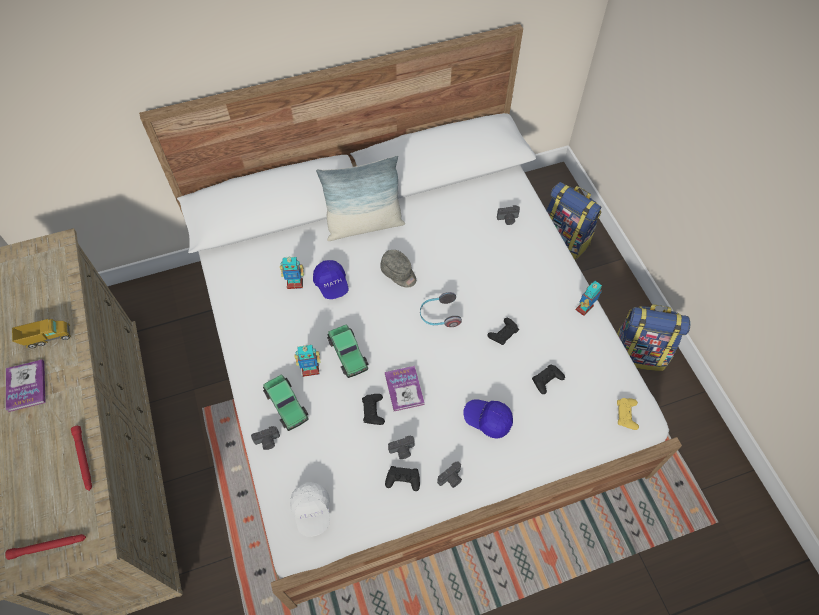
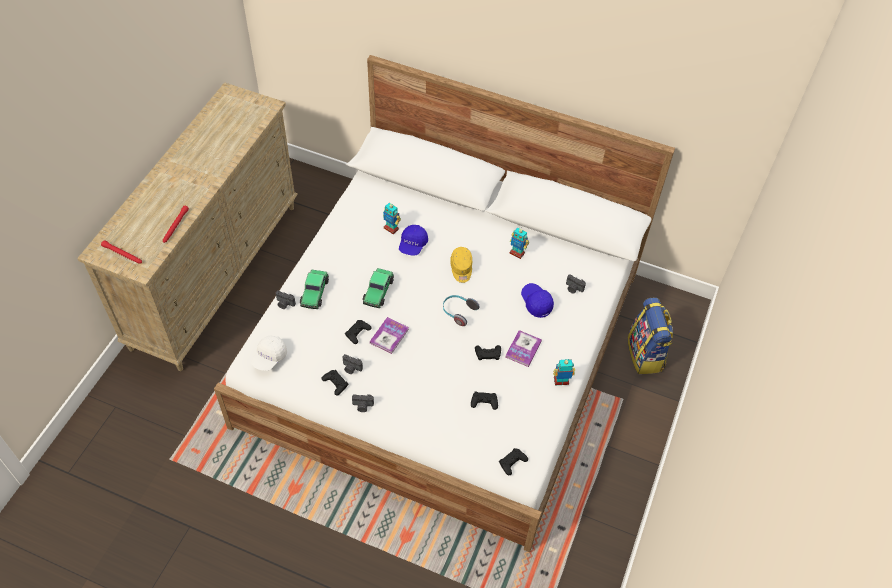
camera: 40 degrees right, 5 degrees down
(26, 386) = (184, 170): book -> book (523, 349)
(47, 338) = (216, 153): toy truck -> none
(310, 370) = (348, 284): toy robot -> toy robot (517, 253)
(364, 225) = (472, 224): pillow -> none
(399, 273) = (461, 269): grey cap -> yellow cap
(487, 420) = (420, 393): blue cap -> blue cap (536, 303)
(626, 414) = (512, 462): yellow game controller -> black game controller
(638, 353) = (614, 471): backpack -> none

